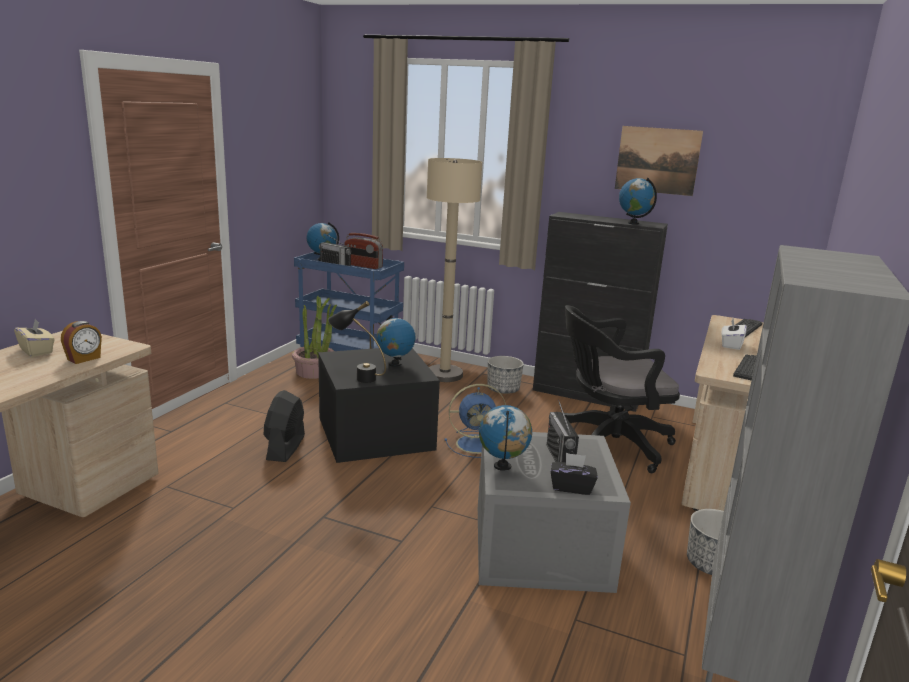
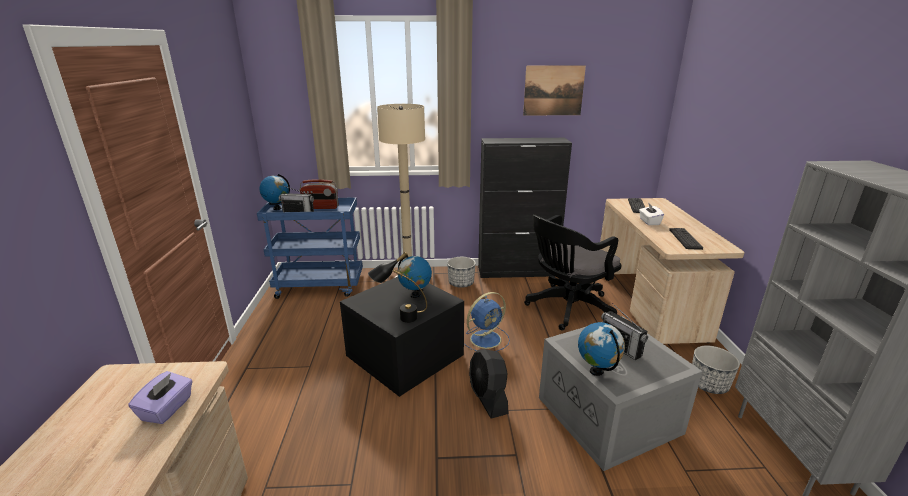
camera: 25 degrees left, 5 degrees up
(37, 351) = (90, 418): beige tissue box -> none
(84, 359) = (167, 409): alarm clock -> purple tissue box
(285, 447) = (343, 397): black fan -> black fan (488, 398)
(314, 372) = (302, 310): potted plant -> none
(571, 487) = (657, 372): black tissue box -> none
(633, 223) = (547, 141): globe -> none

